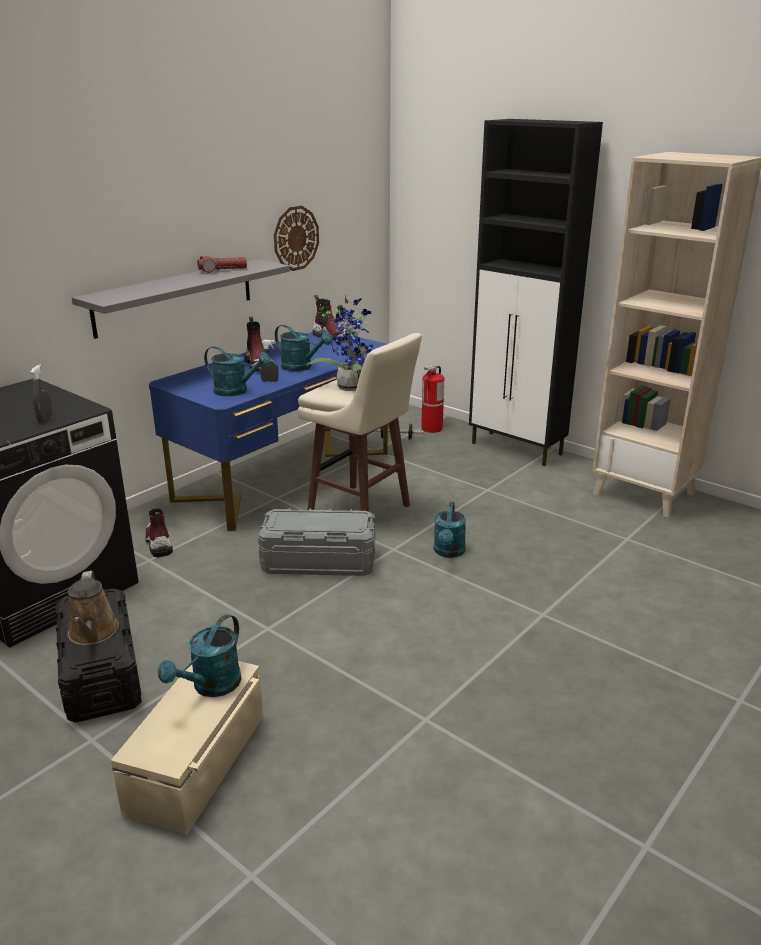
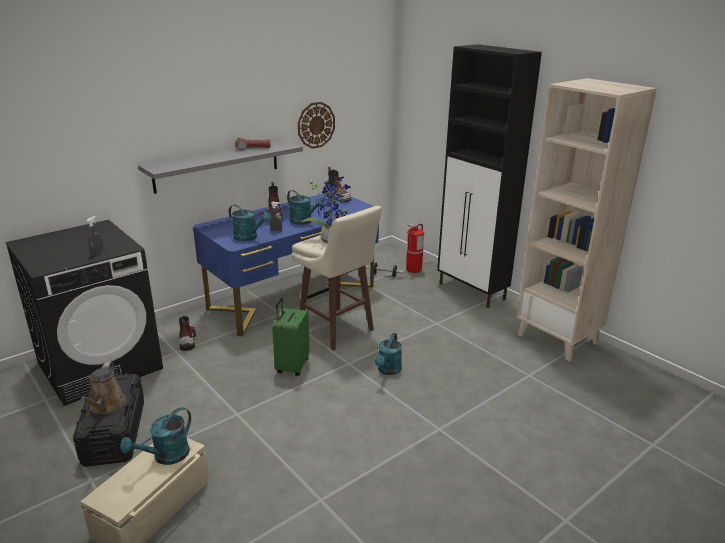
camera: 10 degrees right, 0 degrees up
(318, 561) = (291, 366): grey storage box -> green suitcase

